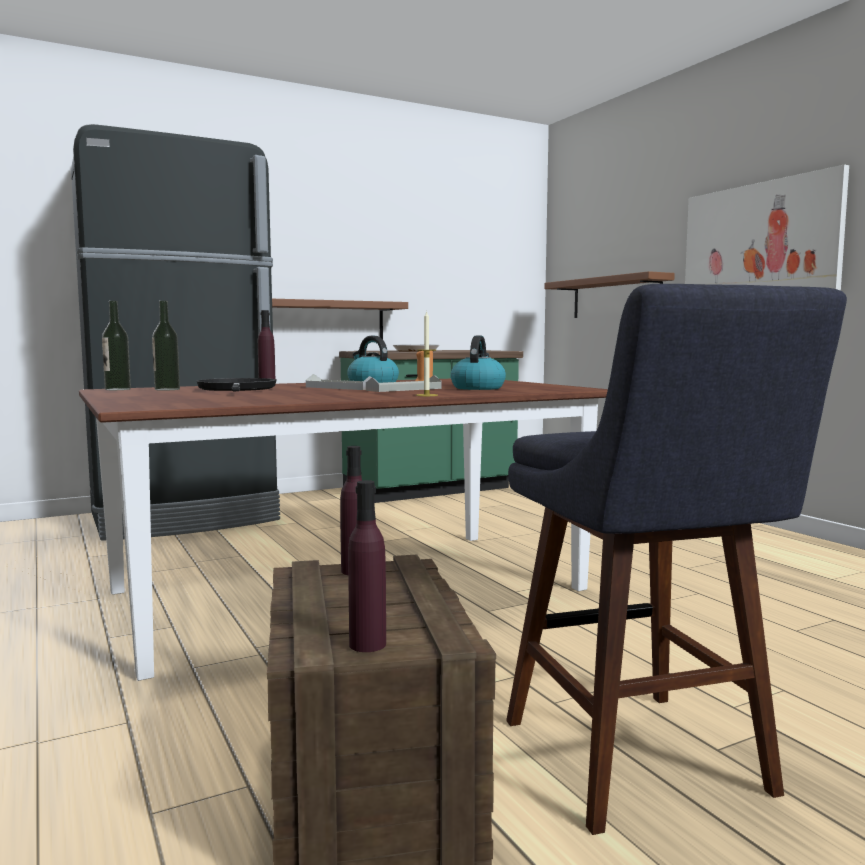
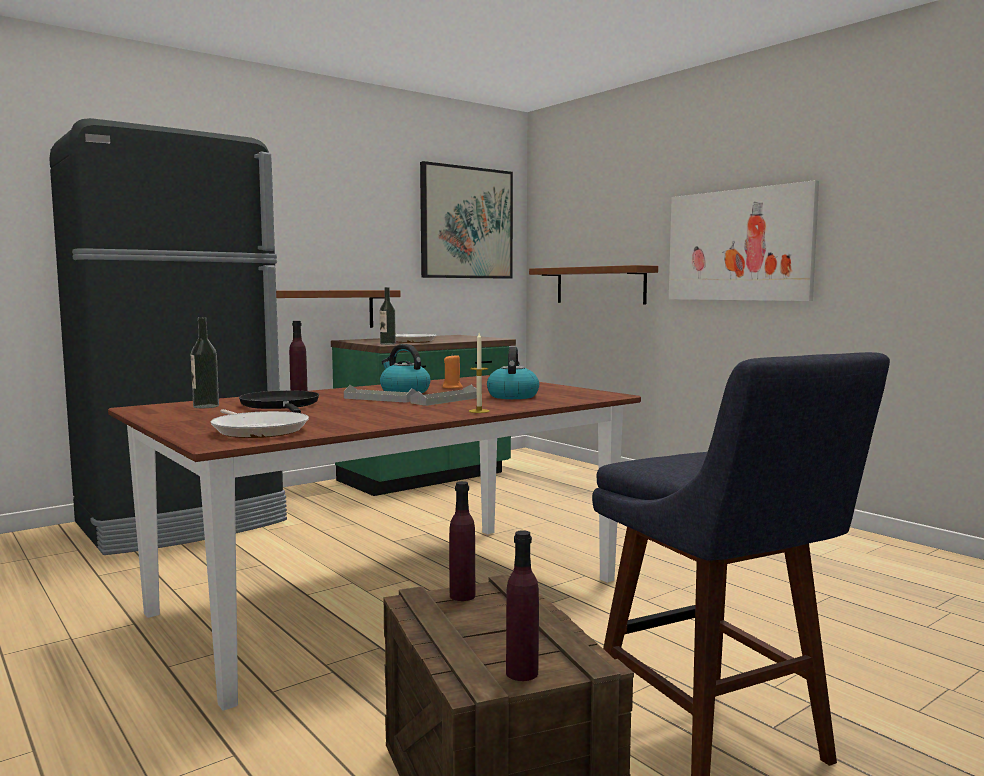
camera: 10 degrees left, 0 degrees up
(117, 389) = (152, 407): bottle -> bottle (387, 344)
(186, 402) = (258, 430): none -> frying pan
(481, 237) = (466, 223): none -> picture

